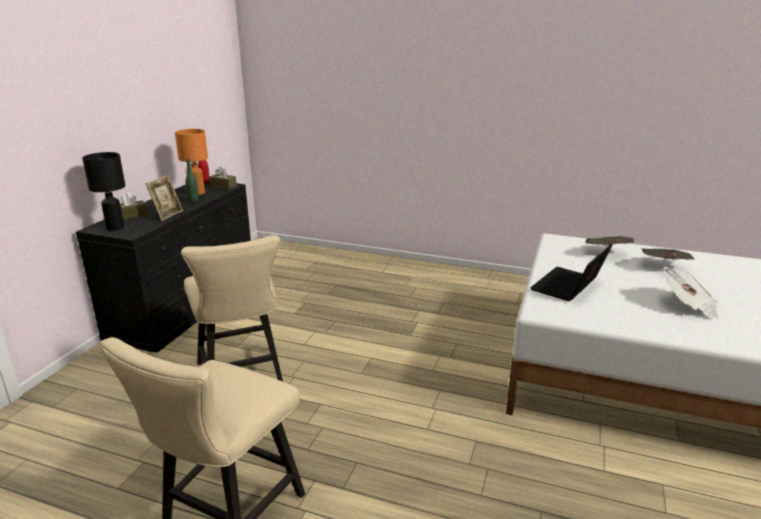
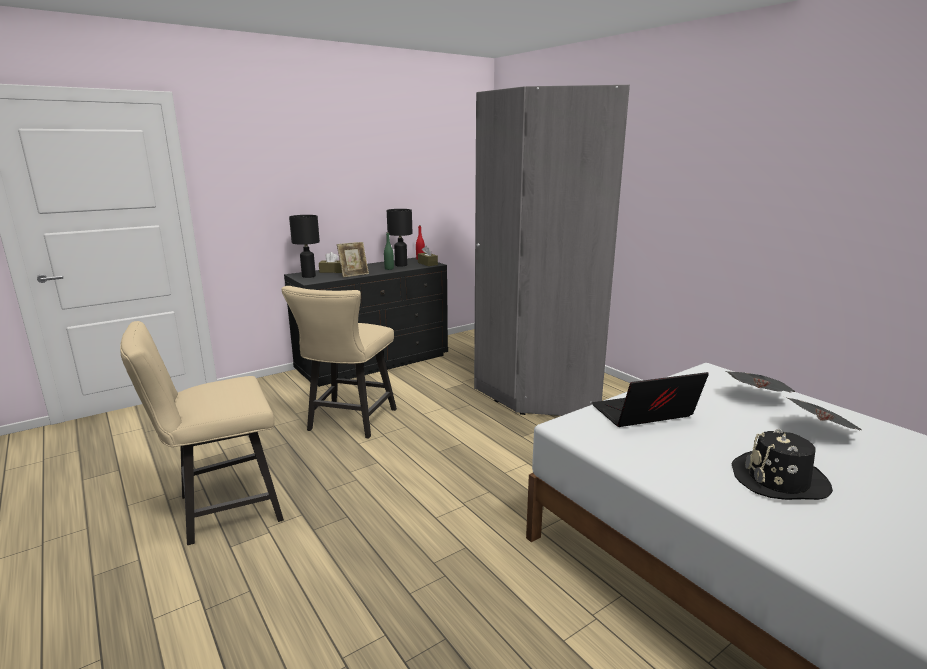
camera: 35 degrees right, 5 degrees down
(198, 193) = (401, 265): orange table lamp -> black table lamp
(371, 286) = (538, 387): none -> grey wardrobe
(688, 306) = (779, 480): newspaper -> black hat

